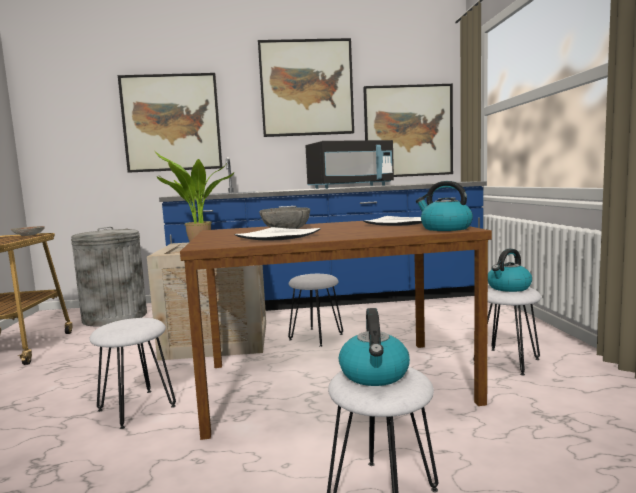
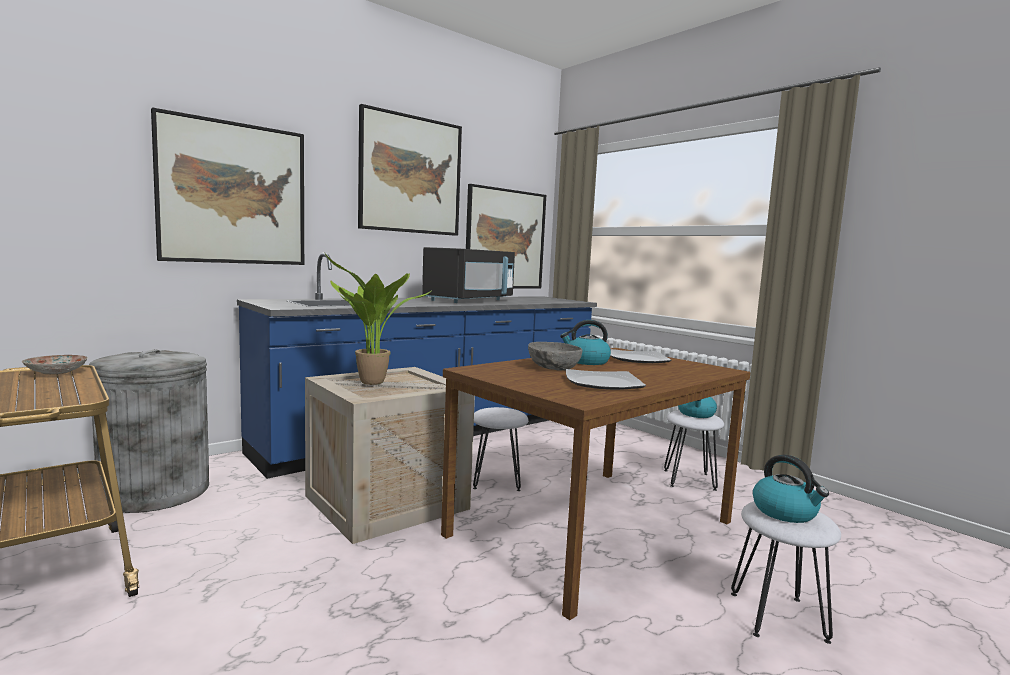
camera: 35 degrees left, 0 degrees up
(136, 408) = (437, 608): white stool -> none
(445, 228) = (709, 369): kettle -> kettle (586, 361)

